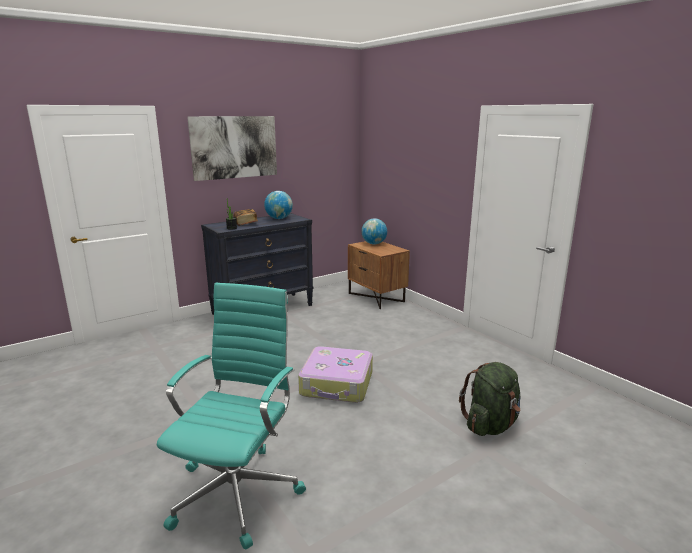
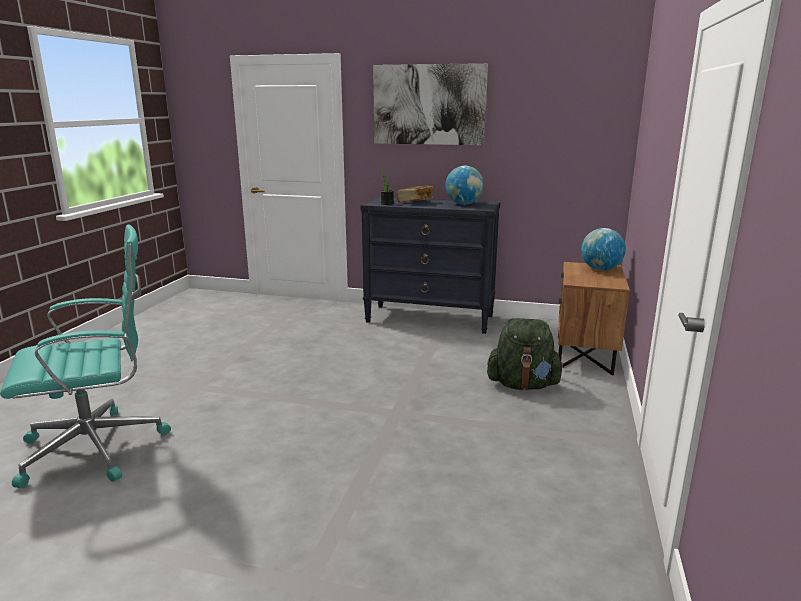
camera: 50 degrees right, 0 degrees up
(337, 384) = (333, 418): suitcase -> none
(490, 425) = (374, 567): green backpack -> green backpack (523, 385)

